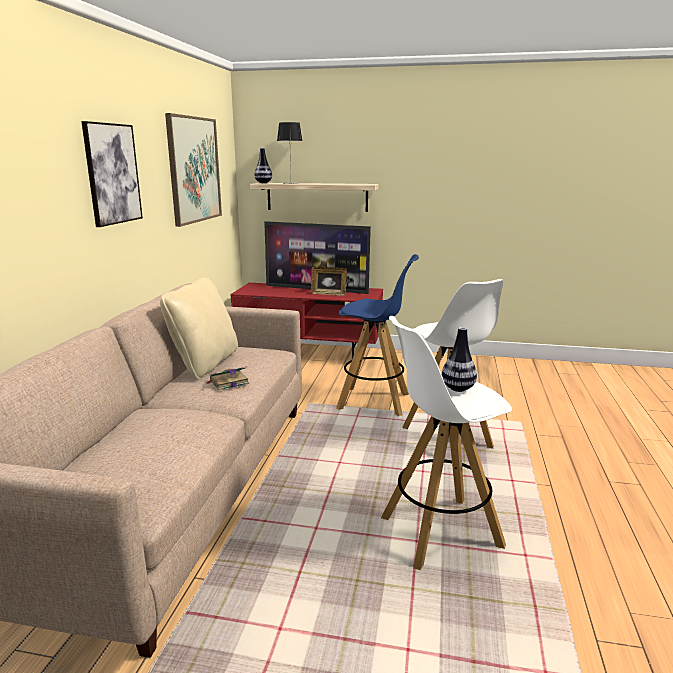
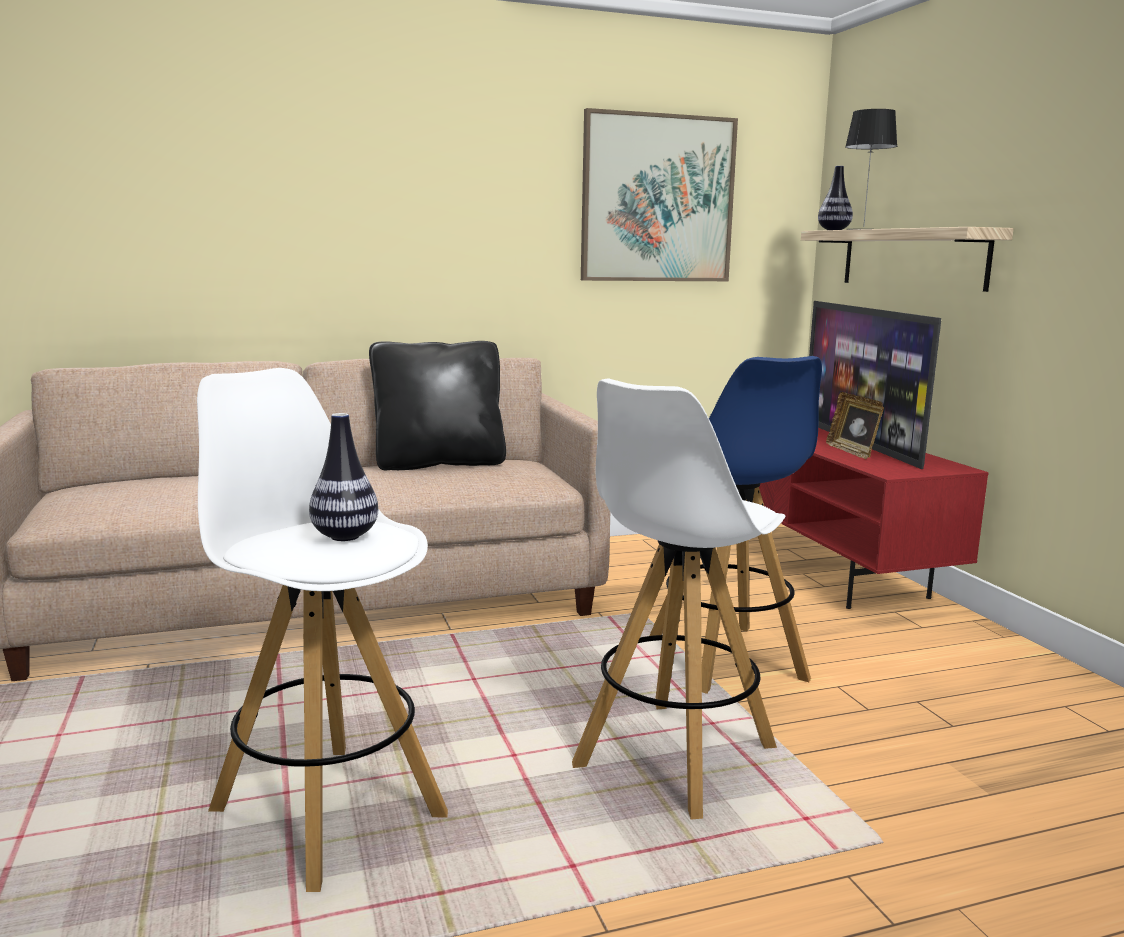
camera: 60 degrees right, 5 degrees down
(112, 174) = (432, 189): picture -> none
(205, 364) = (439, 463): beige pillow -> black pillow
(228, 382) = (386, 480): book -> none

